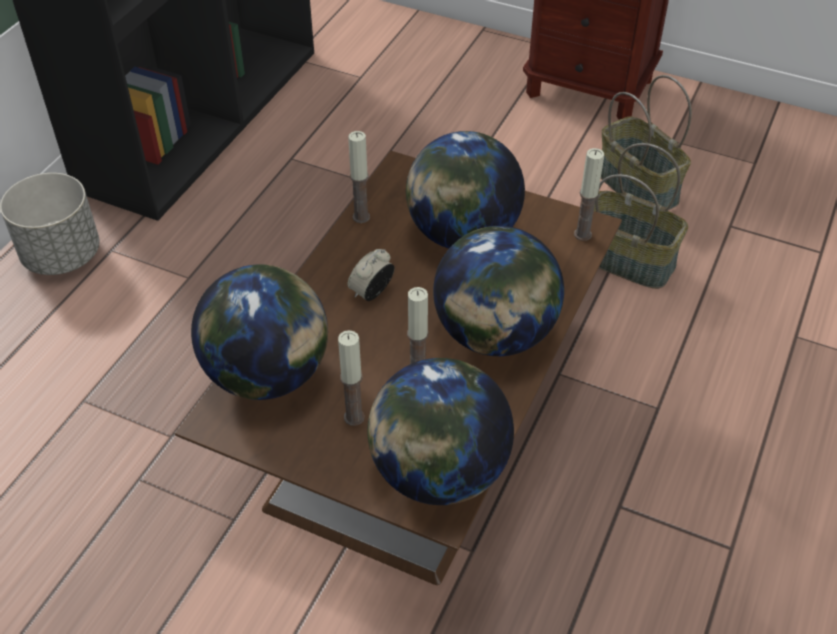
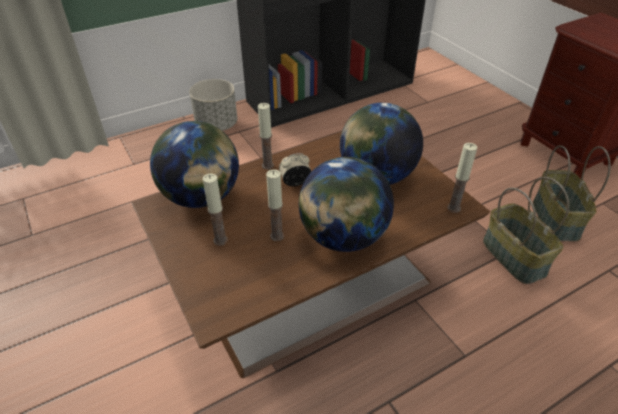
camera: 35 degrees right, 5 degrees down
(361, 217) = (328, 144): candle -> candle (267, 165)
(438, 472) = (233, 295): globe -> none

